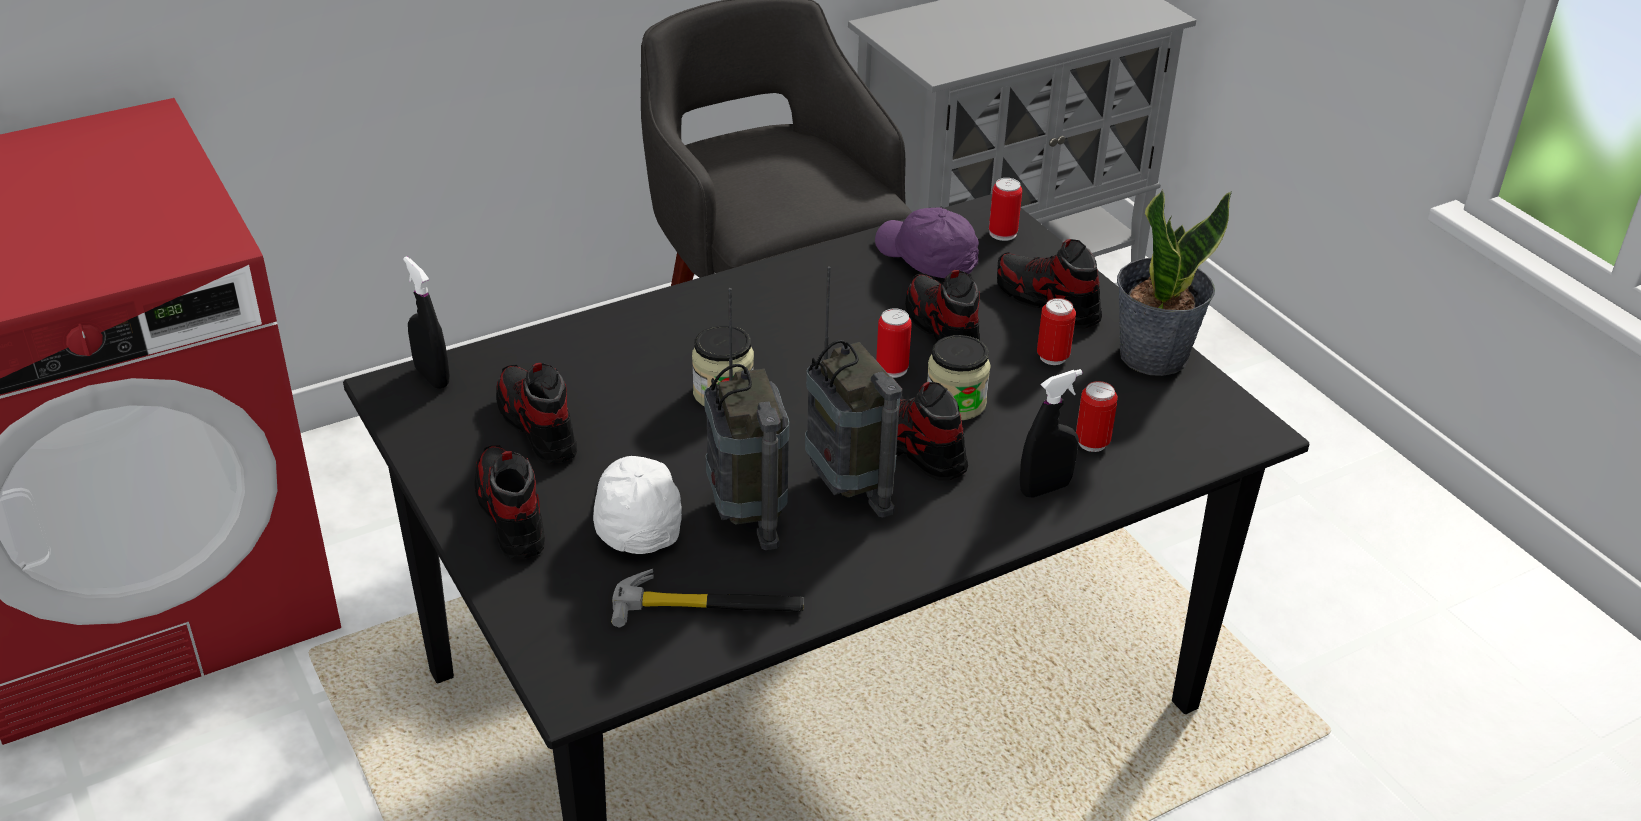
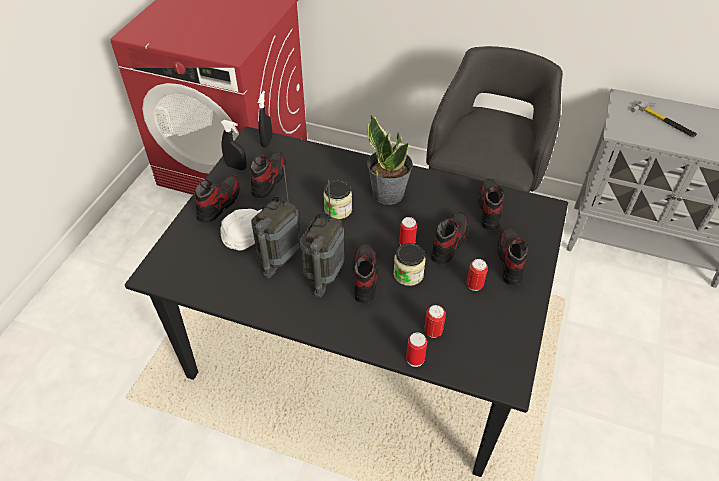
camera: 50 degrees right, 10 degrees up
(709, 605) = (221, 280): hammer -> hammer (664, 121)
(926, 259) = (489, 209): purple cap -> shoe
(1002, 233) = (538, 219): can -> can (415, 359)
(1045, 488) = (386, 334): black spray bottle -> black spray bottle (236, 167)
(1152, 354) = (518, 316): potted plant -> potted plant (388, 193)

